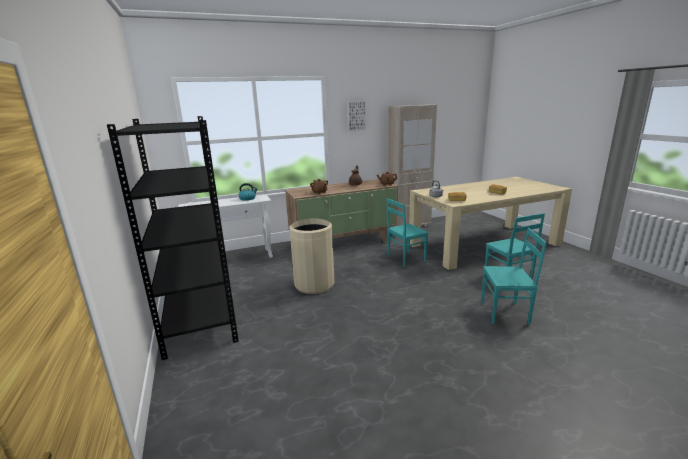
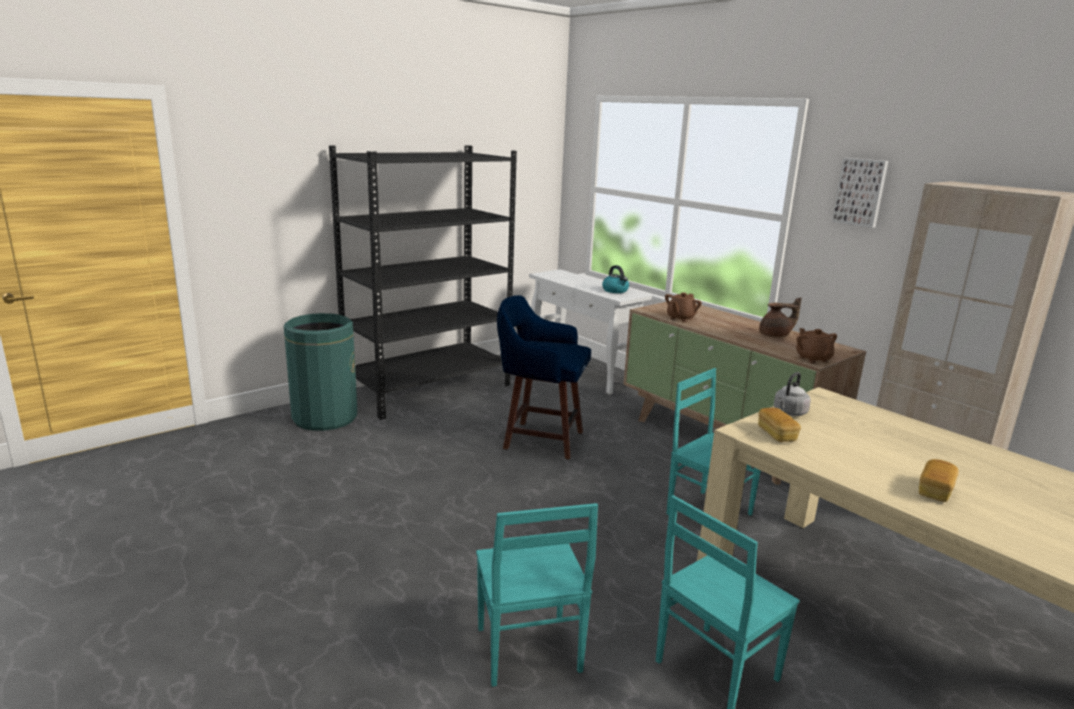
camera: 70 degrees right, 0 degrees up
(208, 372) = (325, 417): none -> green trash can
(314, 284) = (540, 439): beige trash can -> blue stool

